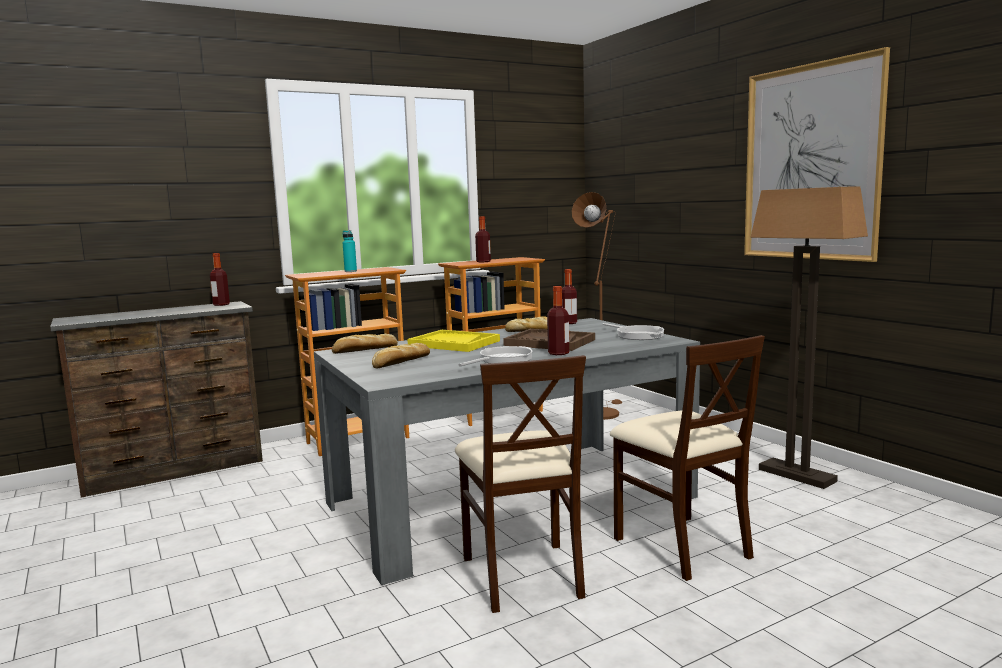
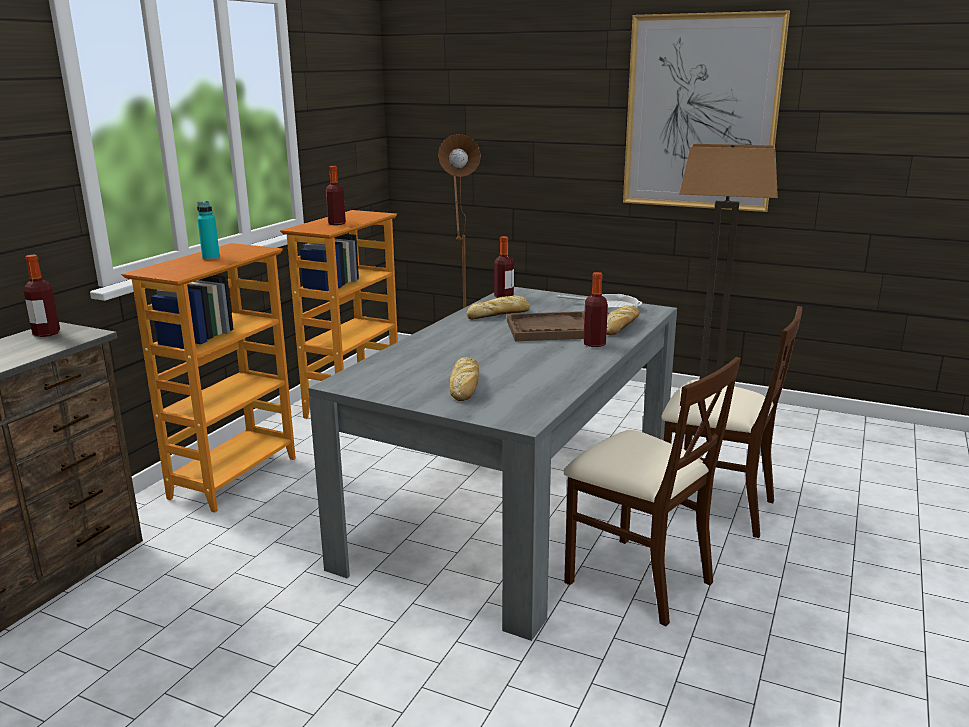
camera: 35 degrees left, 10 degrees up
(364, 350) = (373, 374): bread -> bread (620, 326)
(453, 343) = (454, 346): yellow tray -> none
(502, 360) = (563, 363): frying pan -> none

